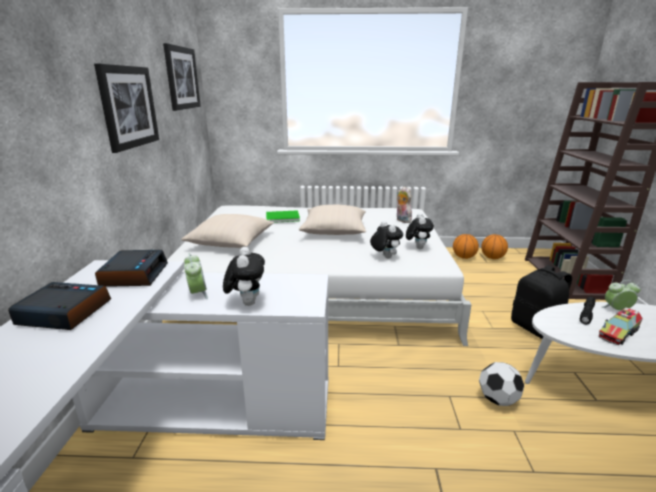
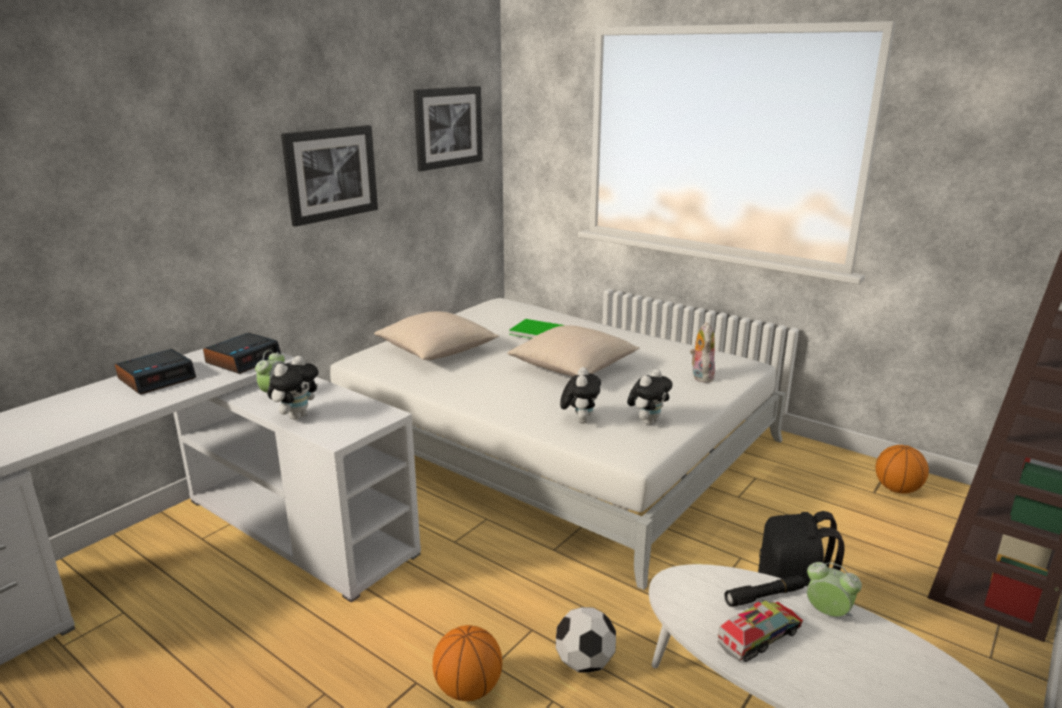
camera: 35 degrees right, 0 degrees up
(63, 313) = (157, 378): alarm clock -> alarm clock turned 90 degrees clockwise
(464, 257) = (841, 472): basketball -> basketball (468, 689)
(618, 333) = (759, 637): toy truck -> toy truck turned 150 degrees clockwise

